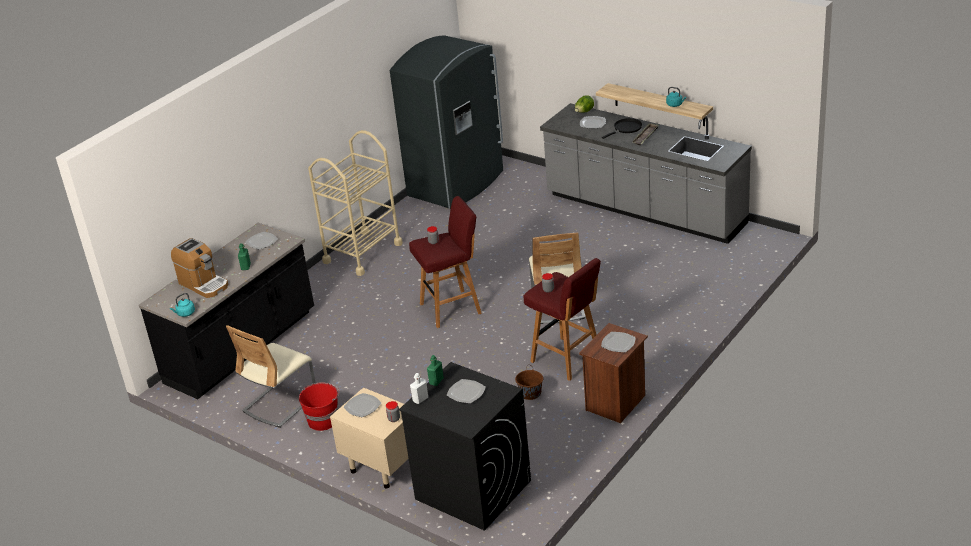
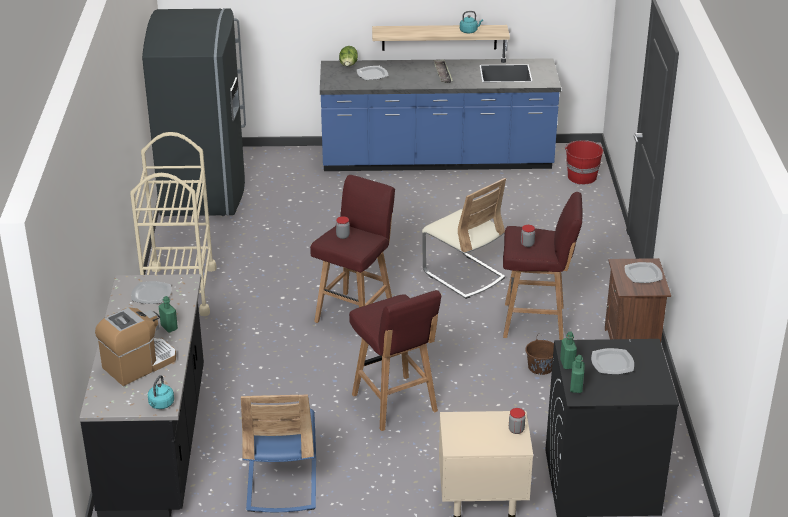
camera: 40 degrees left, 0 degrees up
(203, 284) = (139, 364): coffee machine -> coffee machine turned 45 degrees counterclockwise
(280, 403) = (281, 484): beige chair -> blue chair
(323, 420) = (356, 480): red bucket -> red bucket (581, 176)
(362, 406) = (465, 431): plate -> none
(404, 380) = (395, 404): none -> red stool
(420, 399) = (576, 387): white bottle -> green bottle
(626, 128) = (413, 71): black frying pan -> none
(644, 211) = (437, 161): grey counter -> blue counter

